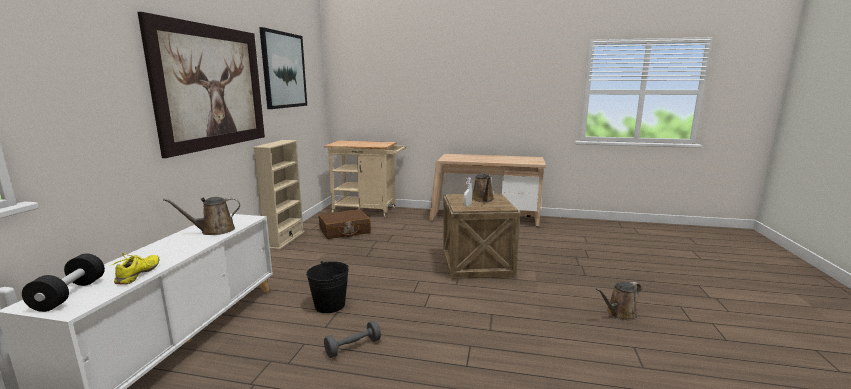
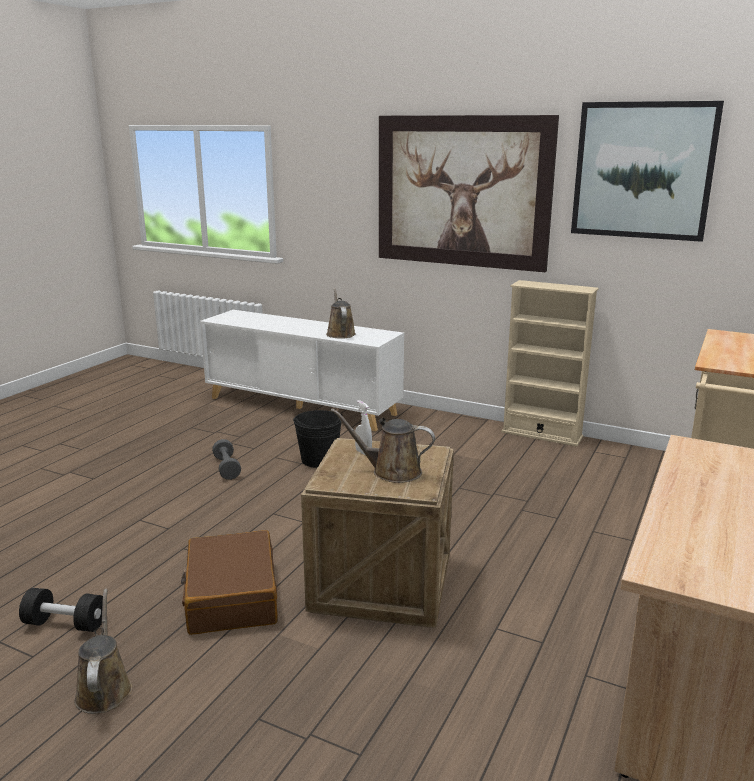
camera: 105 degrees right, 5 degrees up
(70, 294) = (238, 316): black dumbbell -> black dumbbell (65, 624)
(139, 274) = (255, 324): yellow shoe -> none
(344, 231) = (581, 476): brown suitcase -> brown suitcase (231, 596)

